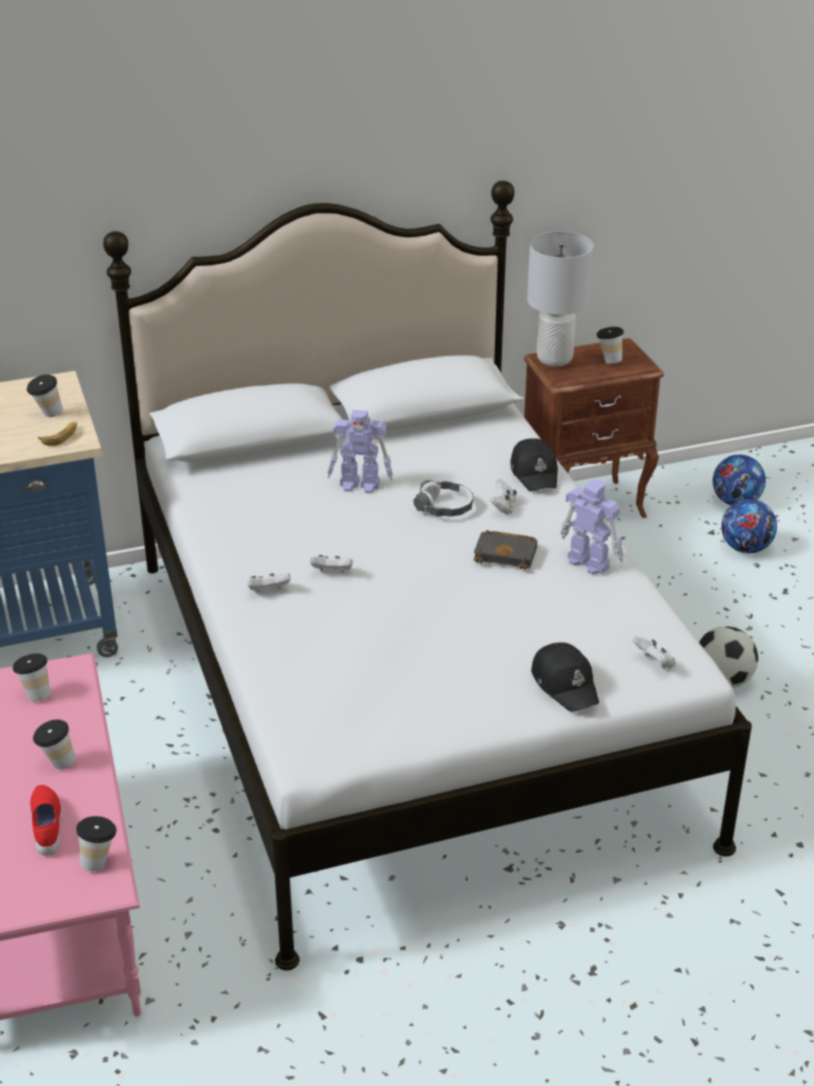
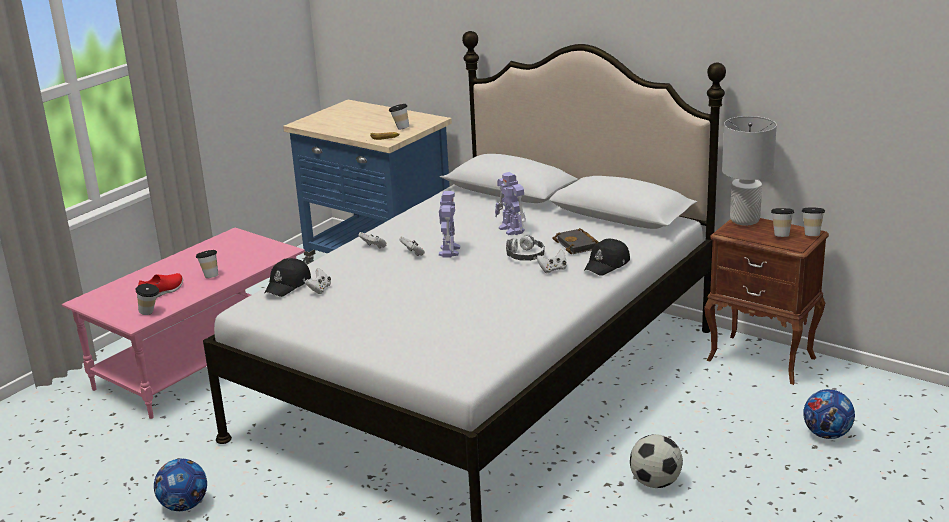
camera: 55 degrees right, 10 degrees down
(35, 694) = (255, 251): cup -> cup (811, 234)
(507, 553) = (504, 287): black book -> black book (578, 245)
(565, 684) = (395, 347): black cap -> black cap (288, 285)
(587, 562) = (534, 311): toy robot -> toy robot (449, 251)
(654, 663) = (455, 365): white game controller -> white game controller (319, 289)
(735, 502) = (877, 410): football -> football (184, 506)

